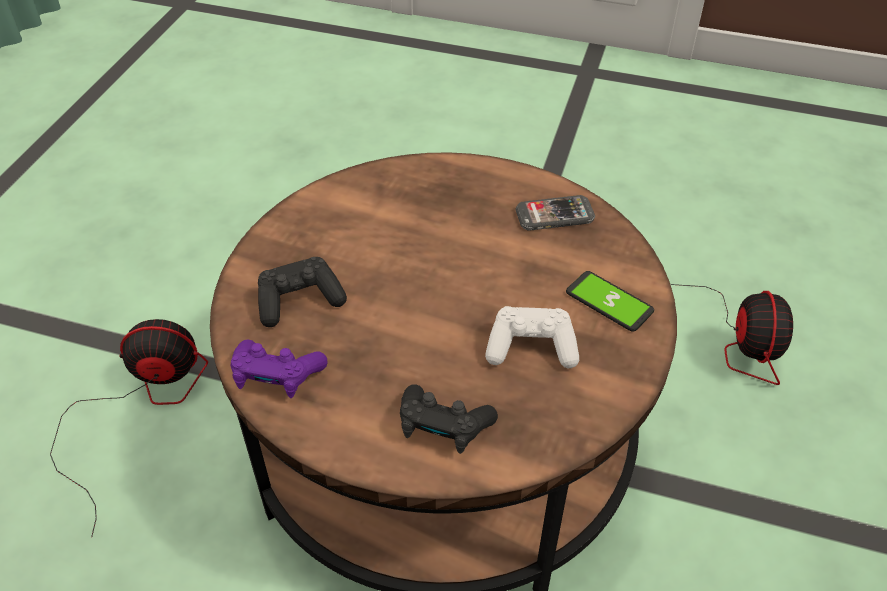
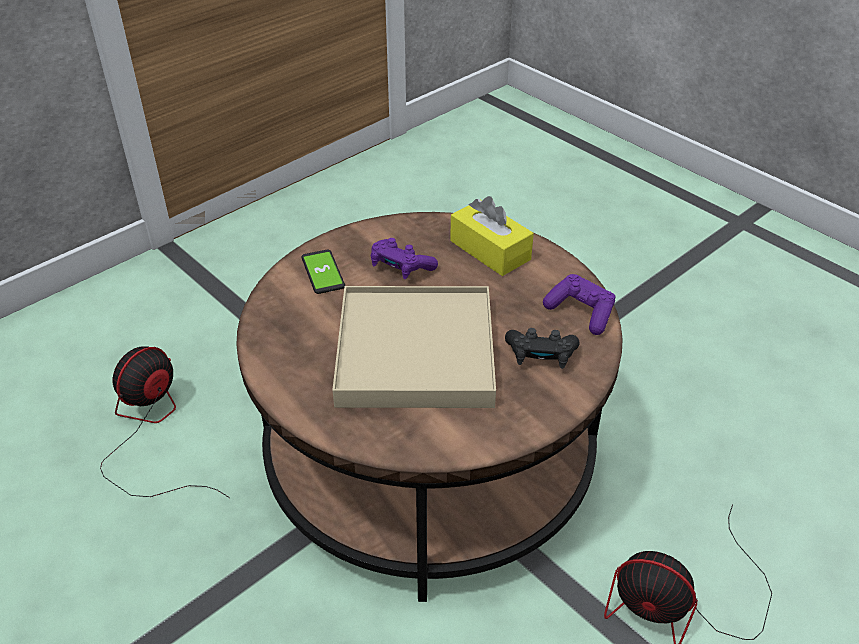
camera: 150 degrees left, 5 degrees down
(430, 254) = (415, 352): none -> beige tray
(443, 427) = (490, 250): black game controller -> yellow tissue box
(531, 348) = (400, 267): white game controller -> purple game controller
(554, 215) = (289, 343): phone -> none

